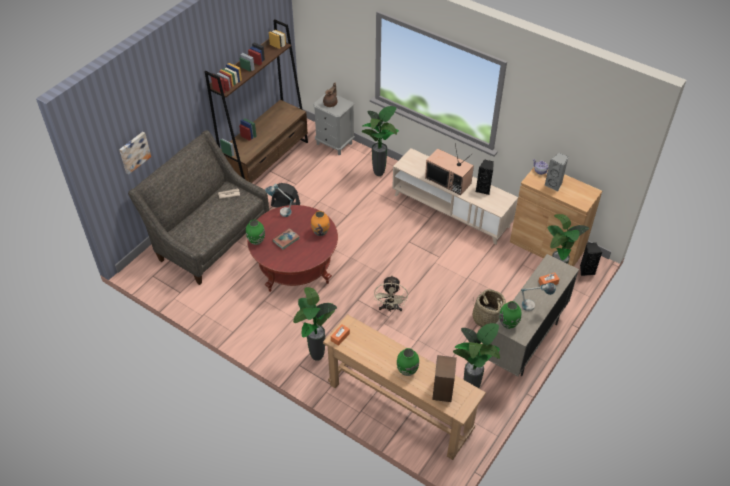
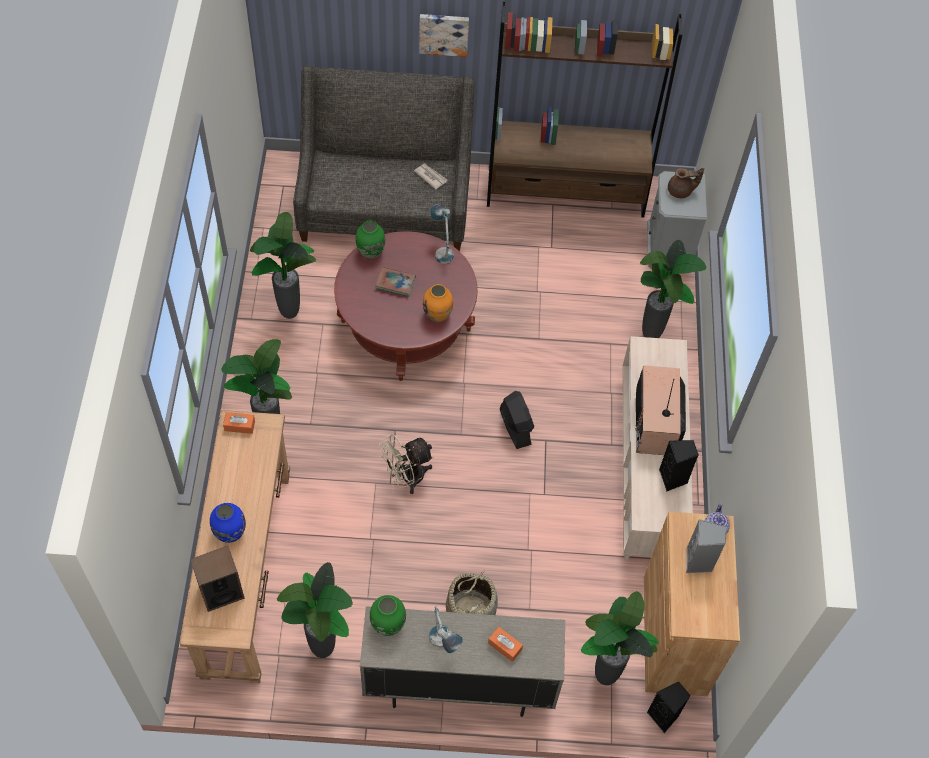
camera: 55 degrees right, 10 degrees up
(134, 152) = (337, 25): picture -> picture (444, 33)
(244, 313) = (288, 314): none -> potted plant
(285, 205) = (504, 256): black fan -> black fan (515, 427)
(407, 370) = (230, 532): green vase -> blue vase

